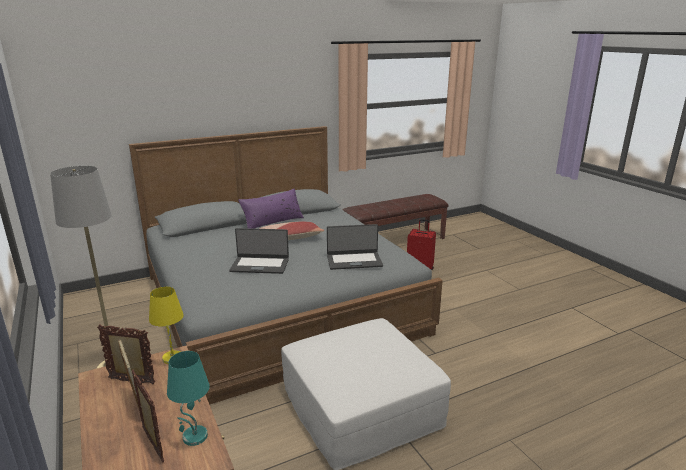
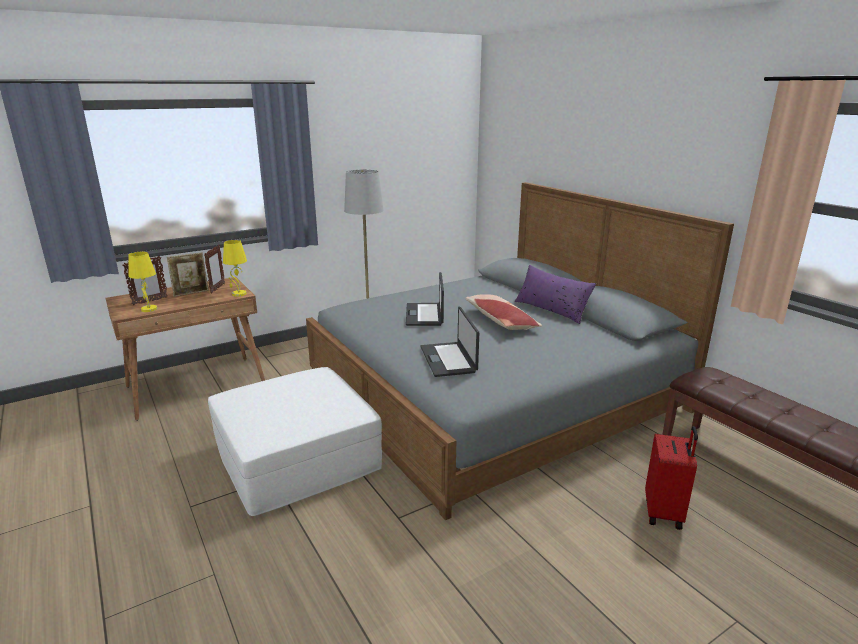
camera: 85 degrees right, 0 degrees up
(194, 437) = (148, 309): turquoise table lamp -> yellow table lamp

